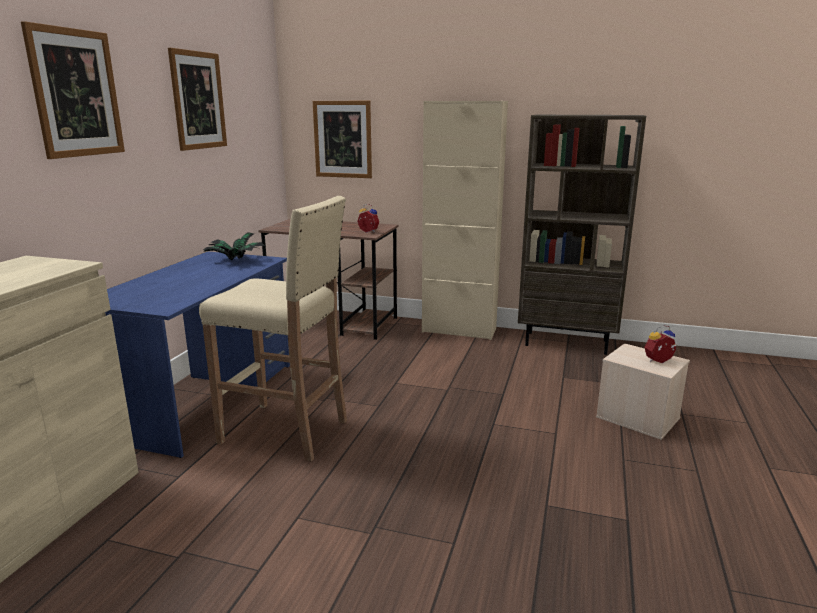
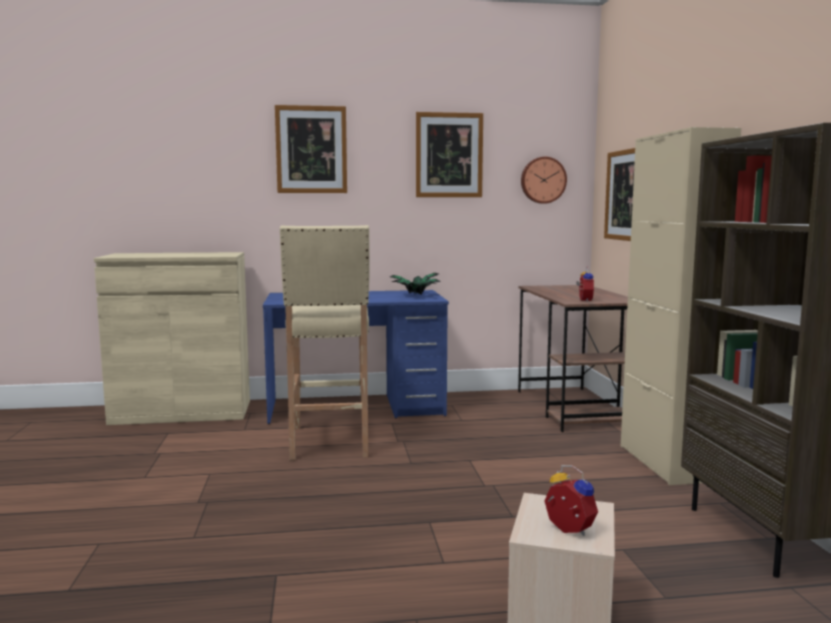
camera: 65 degrees right, 10 degrees down
(257, 125) = (543, 180): none -> wall clock

